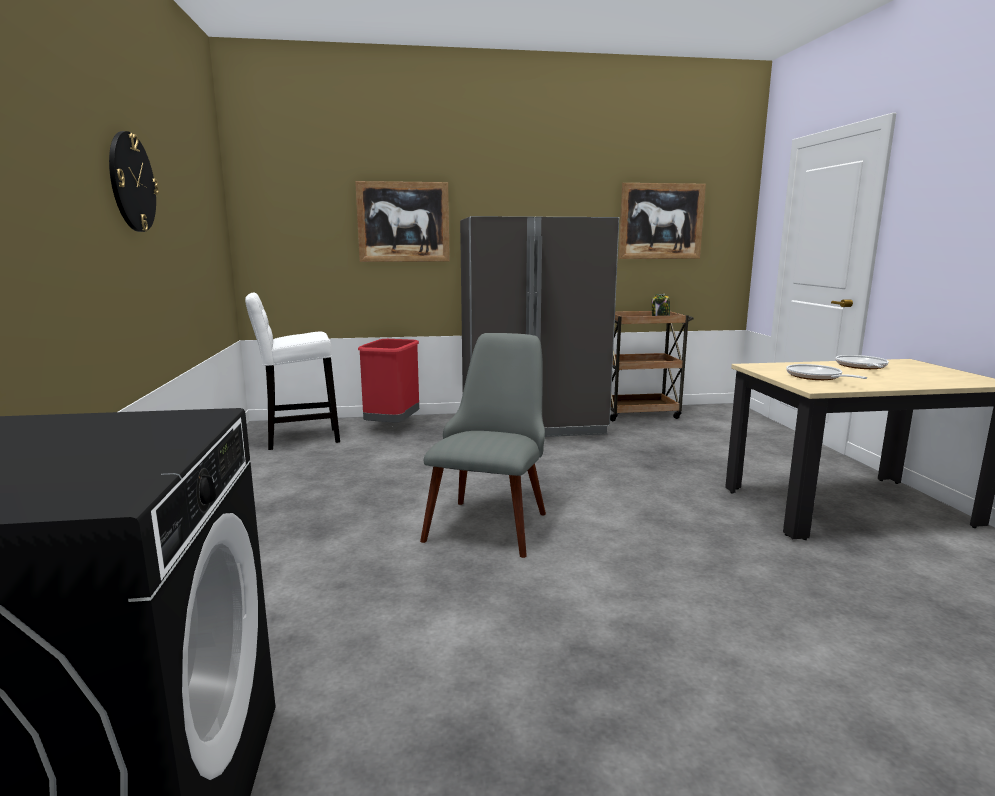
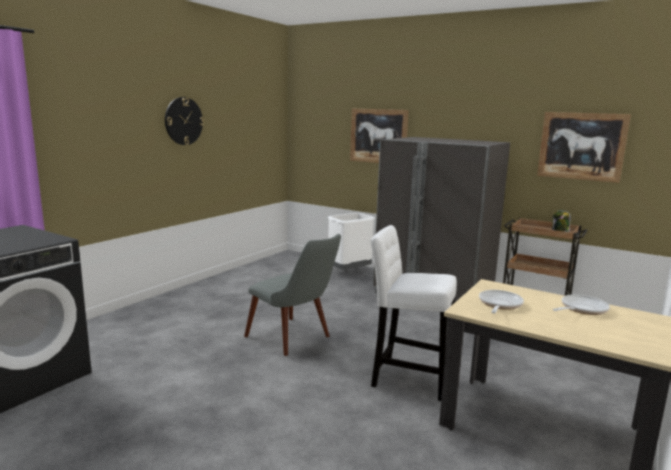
camera: 40 degrees right, 0 degrees up
(298, 439) = (290, 266): white stool -> white stool (407, 379)
(392, 426) = (349, 271): red trash can -> white trash can
(492, 519) = (295, 339): grey chair -> grey chair turned 75 degrees clockwise

